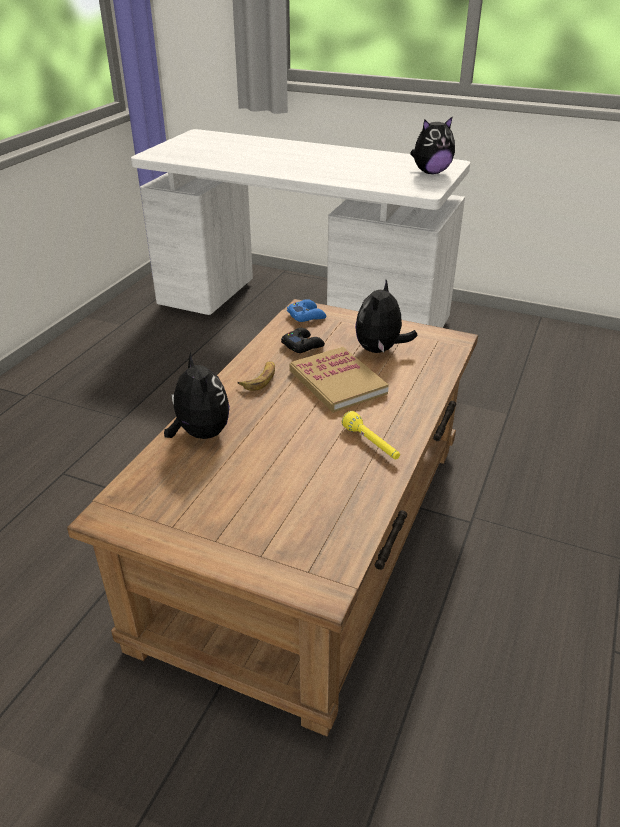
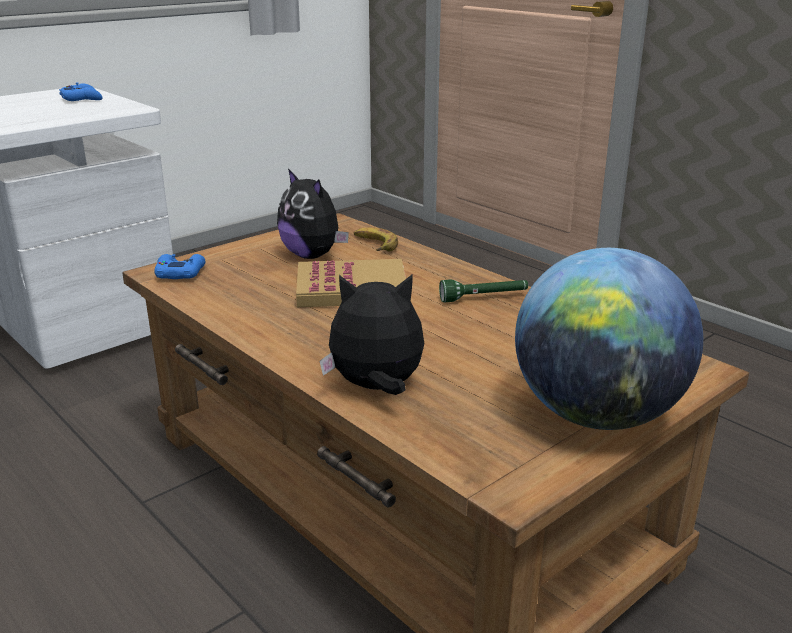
camera: 65 degrees left, 10 degrees down
(213, 538) = (596, 415): none -> globe
(260, 379) = (292, 327): banana -> banana (374, 244)
(302, 345) = (247, 289): black game controller -> none
(371, 444) = (484, 298): yellow flashlight -> green flashlight
(430, 172) = (82, 99): plush toy -> blue game controller

